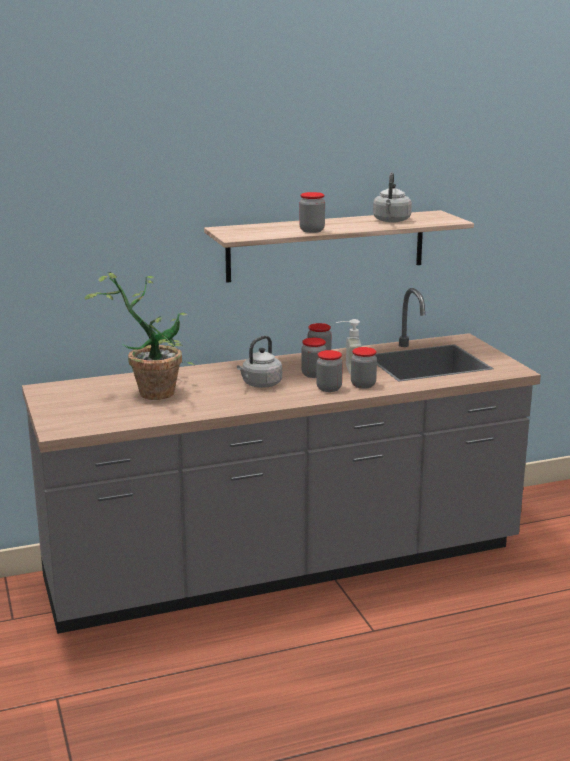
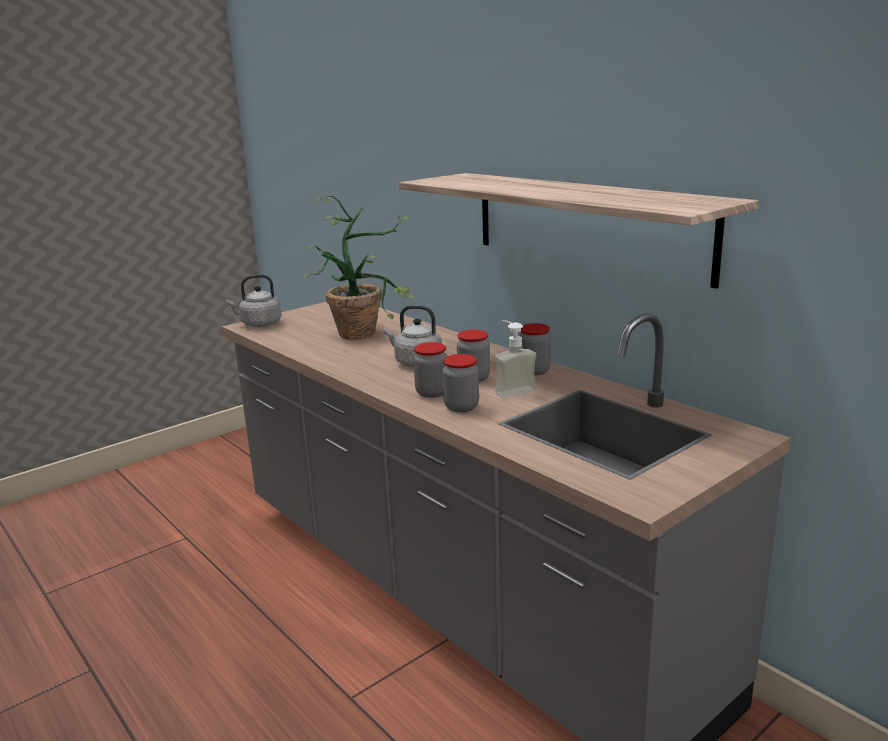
camera: 70 degrees right, 0 degrees up
(312, 230) = (498, 188): jar -> none
(391, 221) = (617, 196): grey kettle -> grey kettle (259, 324)

